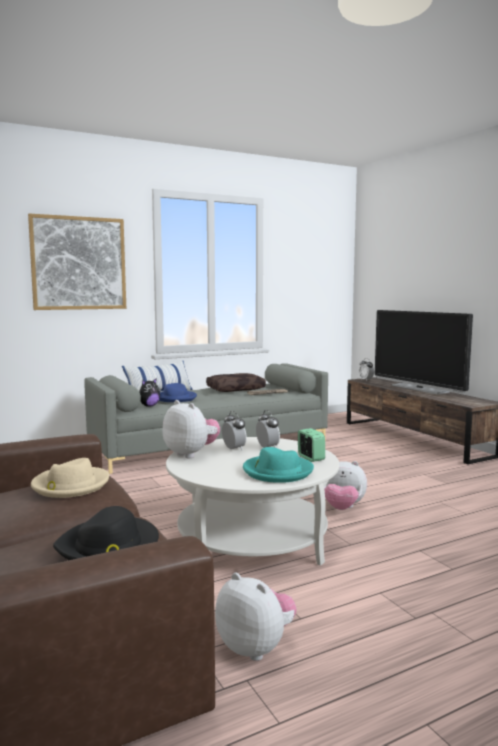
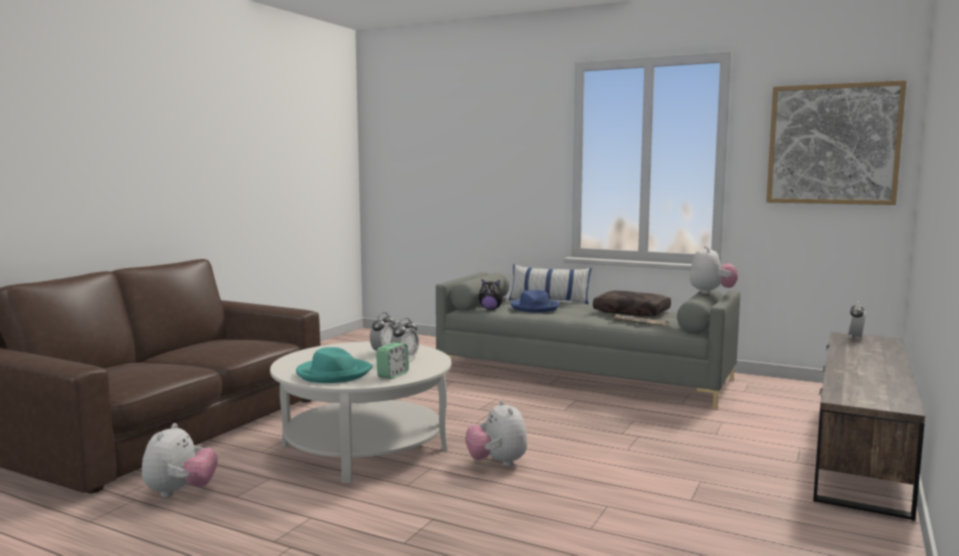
camera: 55 degrees right, 0 degrees up
(70, 485) = (239, 342): beige hat -> none
(79, 263) = (495, 152): picture -> picture (833, 144)
(109, 546) = (133, 372): black hat -> none
(191, 454) = (349, 346): plush toy -> plush toy (711, 292)
(419, 389) = (879, 364): television -> none

